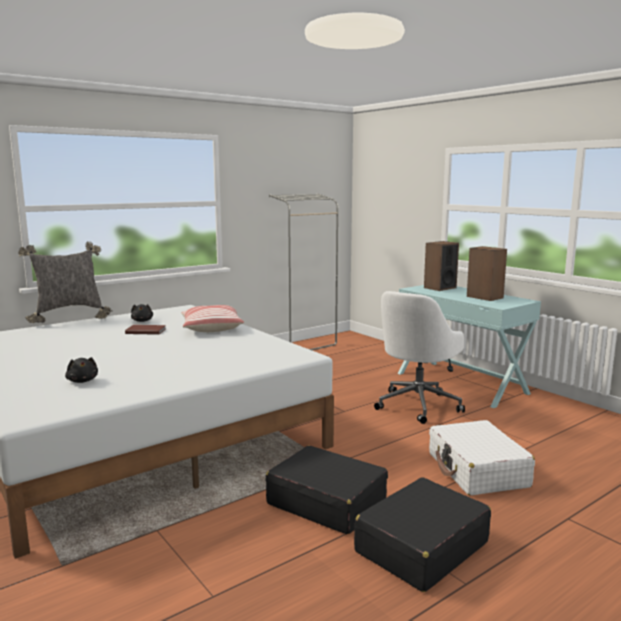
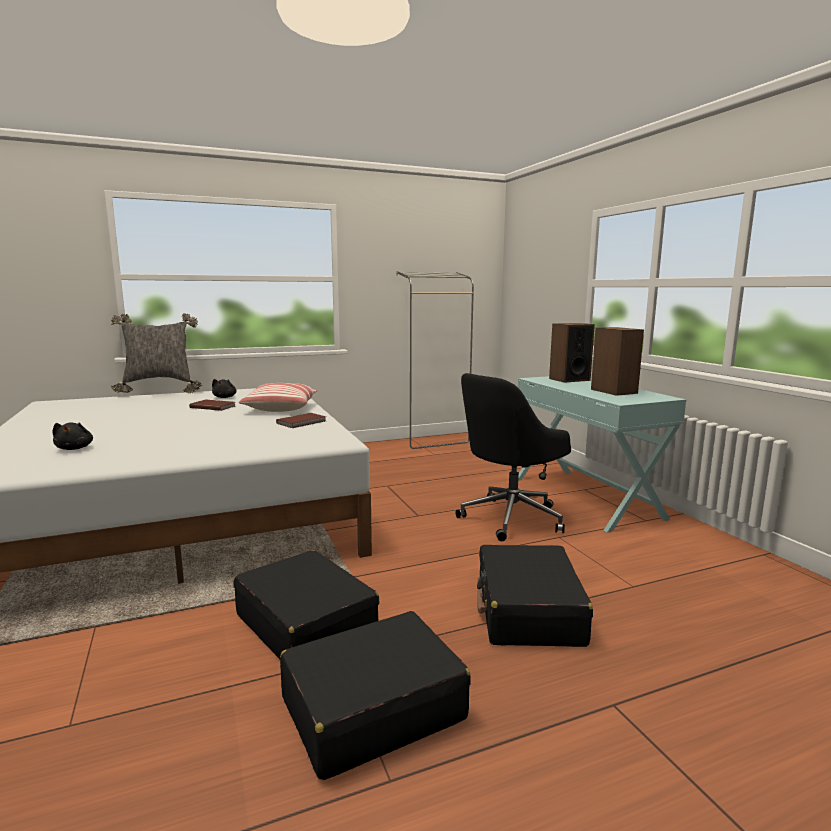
camera: 15 degrees right, 0 degrees up
(250, 340) = (302, 422): none -> brown book
(418, 406) = (511, 519): white office chair -> black office chair
(477, 470) = (528, 611): white suitcase -> black suitcase

